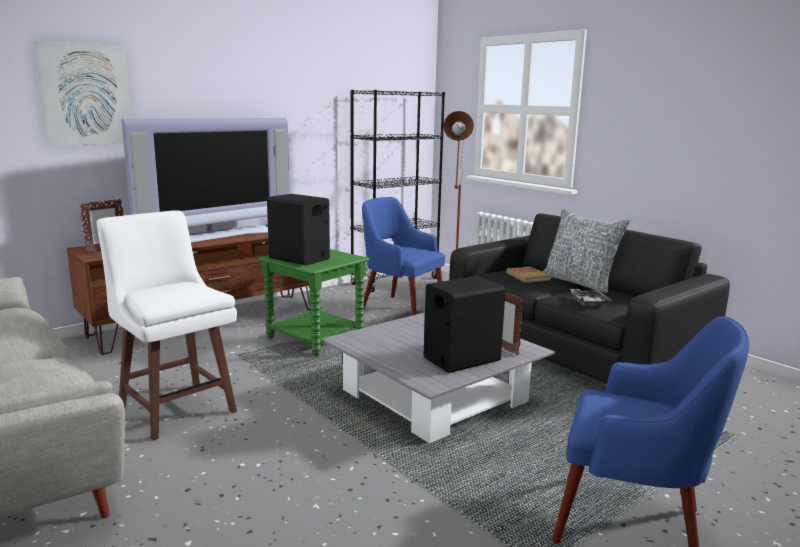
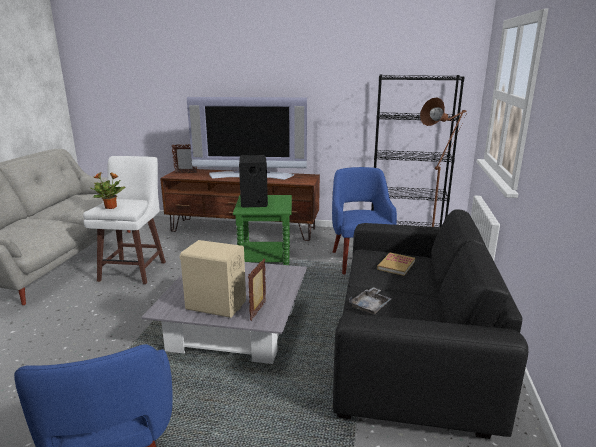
camera: 50 degrees right, 5 degrees up
(85, 95) = (190, 80): picture -> none
(178, 297) = (111, 207): none -> potted plant
(461, 359) = (216, 305): black speaker -> beige speaker
(580, 282) = (431, 288): pillow -> none

